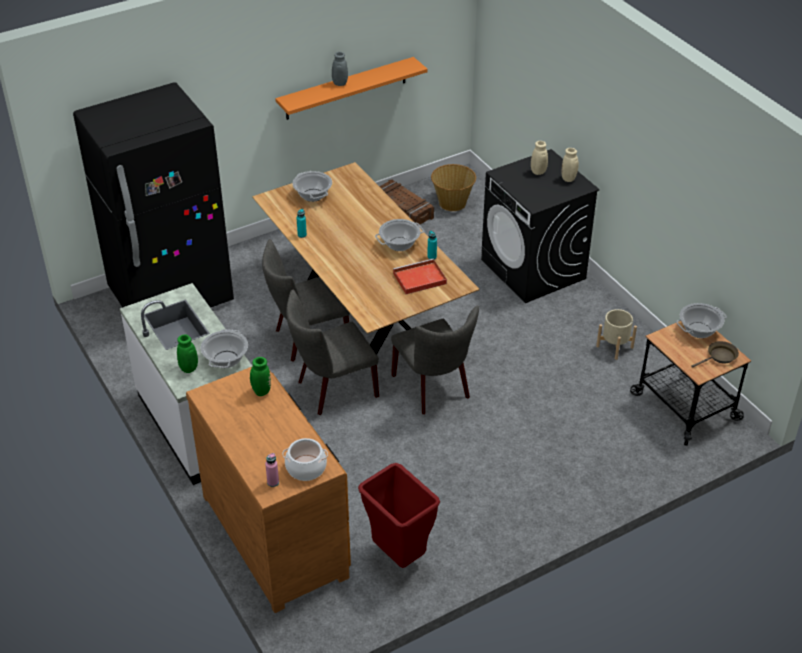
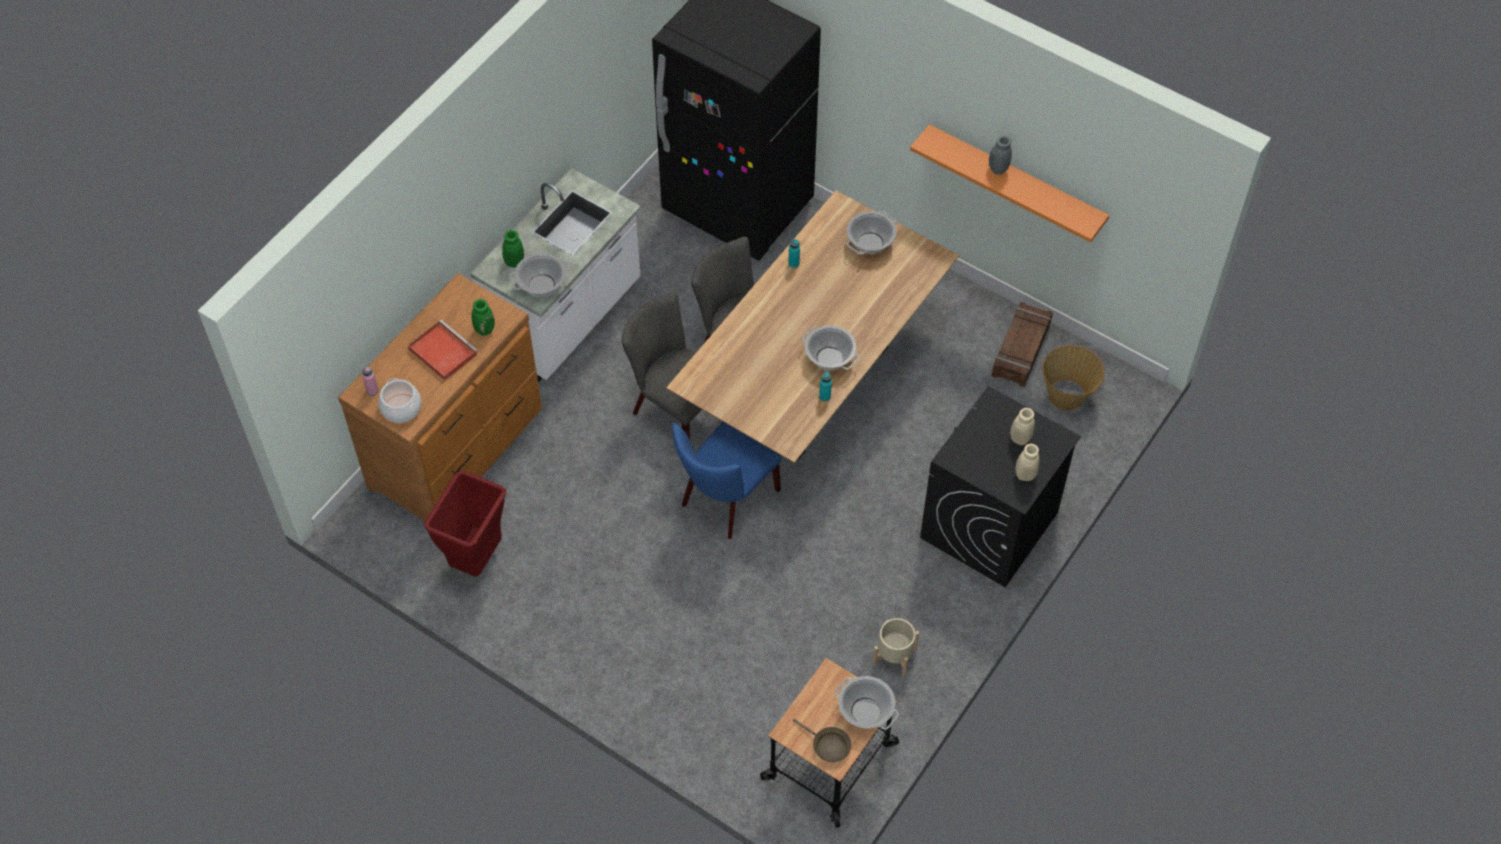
camera: 65 degrees right, 15 degrees up
(418, 279) = (779, 399): red tray -> red tray (441, 351)
(434, 389) = (725, 501): grey chair -> blue chair

